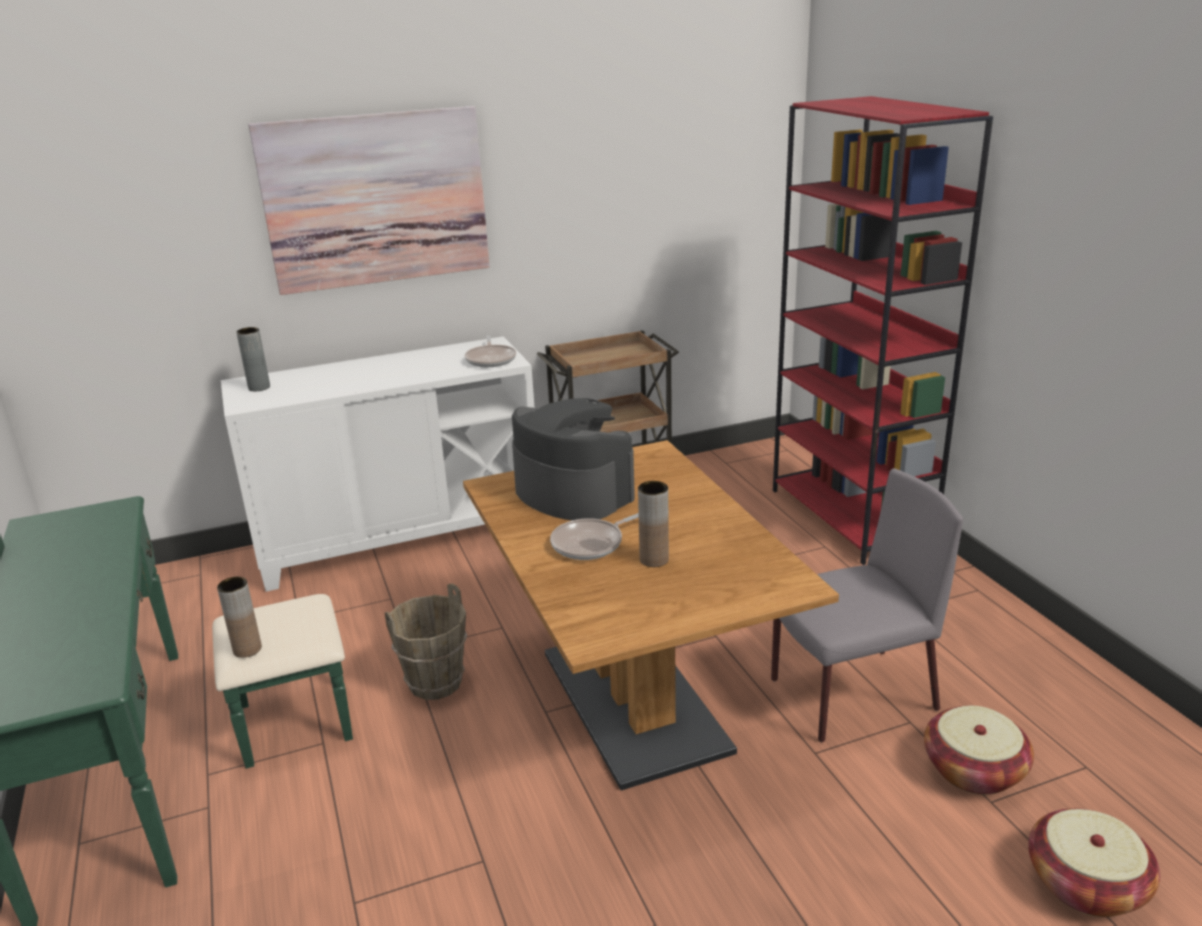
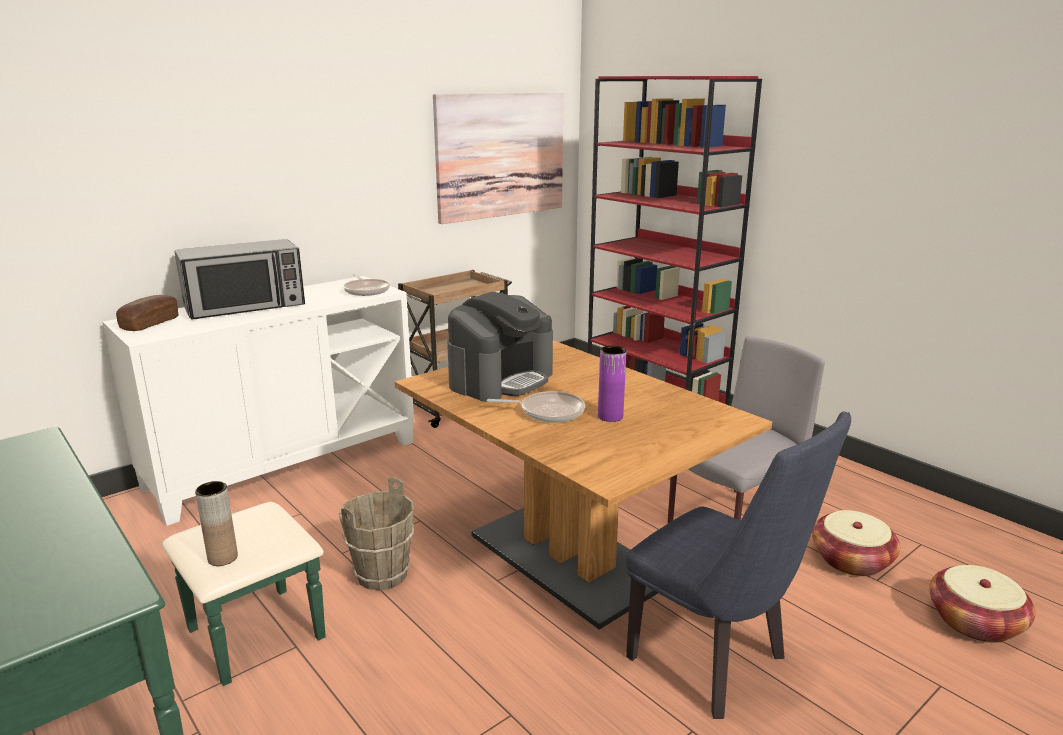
camera: 20 degrees left, 5 degrees down
(259, 387) = (150, 324): grey vase -> bread
(358, 372) = (246, 307): none -> microwave
(376, 199) = (253, 148): picture -> picture (501, 155)
(572, 493) = (501, 379): coffee machine -> coffee machine turned 105 degrees clockwise
(591, 543) = (548, 412): frying pan -> frying pan turned 120 degrees counterclockwise
(654, 559) = (610, 416): brown vase -> purple vase
(727, 859) = (717, 664): none -> blue chair

